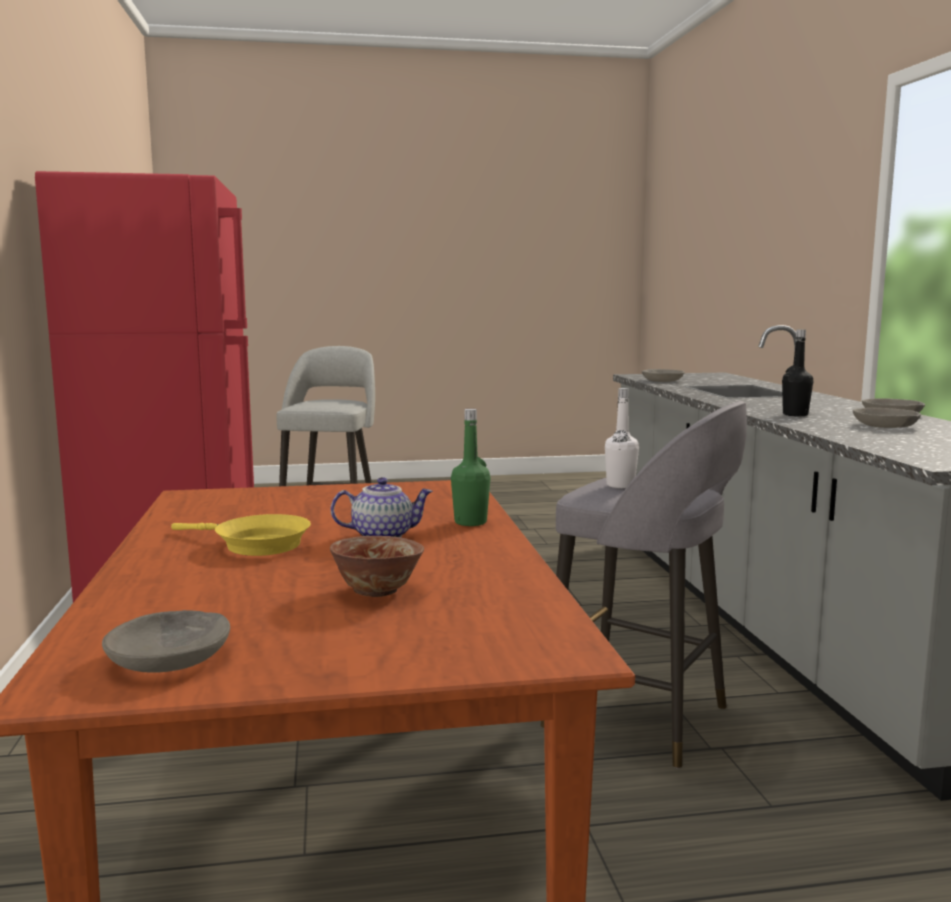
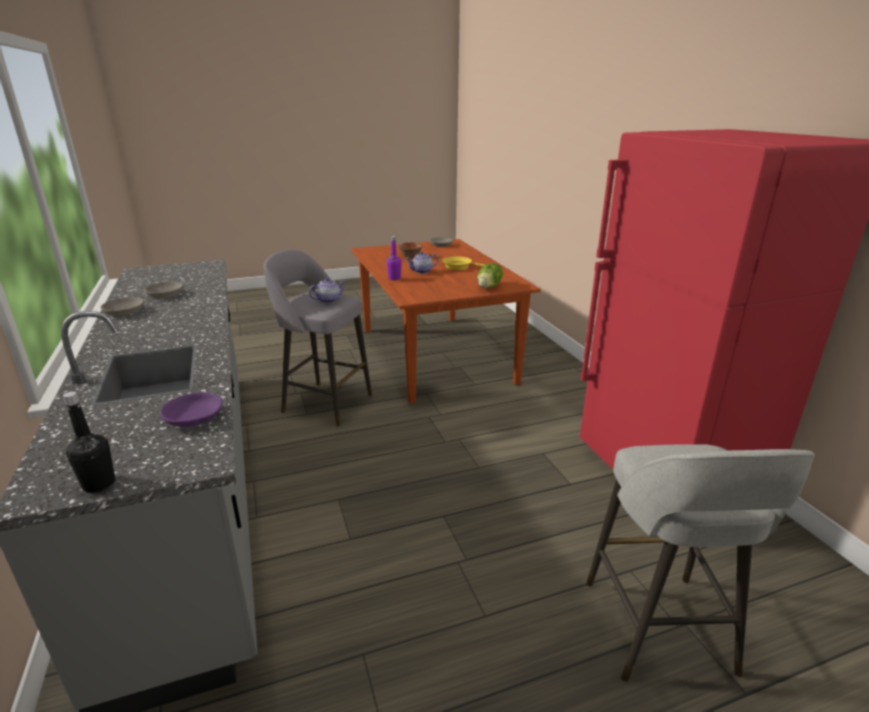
camera: 170 degrees right, 15 degrees up
(266, 495) = (489, 287): none -> lettuce
(470, 522) = (394, 278): green bottle -> purple bottle
(620, 485) = (328, 300): white bottle -> teapot
(662, 381) = (194, 418): grey bowl -> purple bowl
(795, 415) = (193, 308): black bottle -> black bottle (99, 484)

